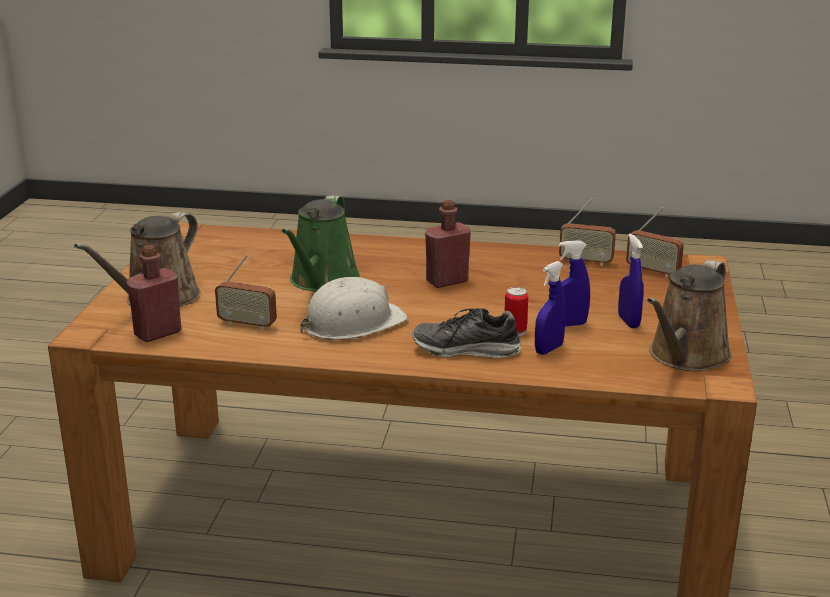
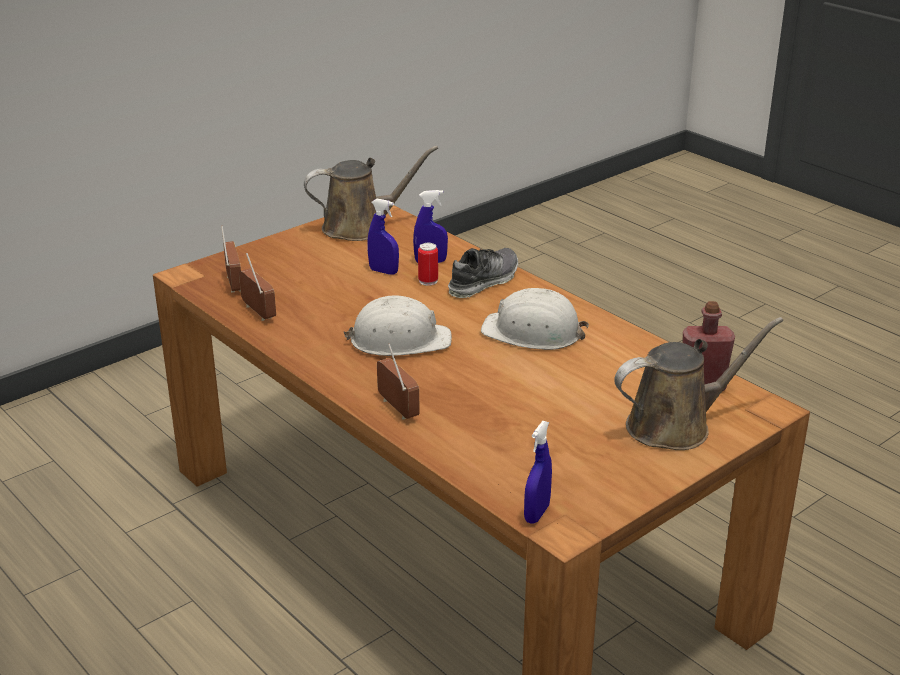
camera: 140 degrees left, 5 degrees up
(247, 324) = (618, 364): radio -> radio (397, 408)
(322, 281) = (501, 385): green watering can -> none
(447, 281) = (399, 340): red bottle -> white hard hat
(466, 349) = (483, 282): shoe -> shoe turned 90 degrees counterclockwise
(628, 322) = (342, 258): blue spray bottle -> blue spray bottle (537, 513)

